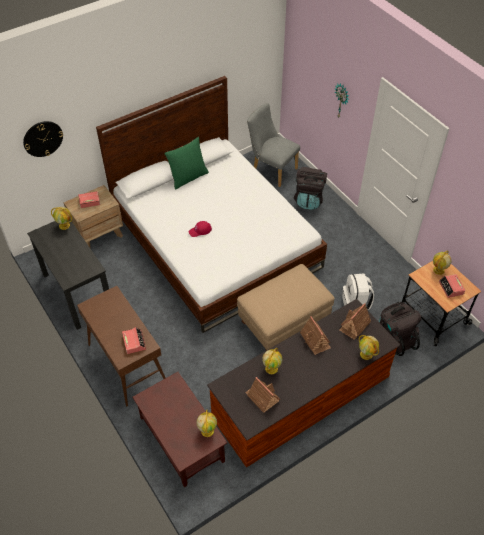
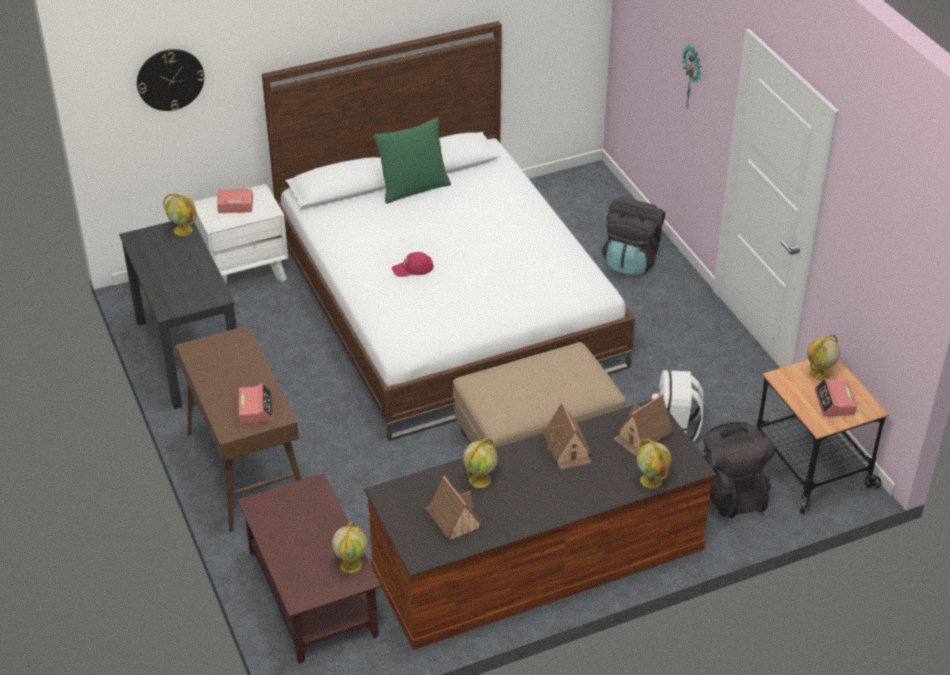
camera: 10 degrees right, 10 degrees down
(99, 235) = (245, 273): brown nightstand -> white nightstand
(271, 169) = (575, 206): grey chair -> none

